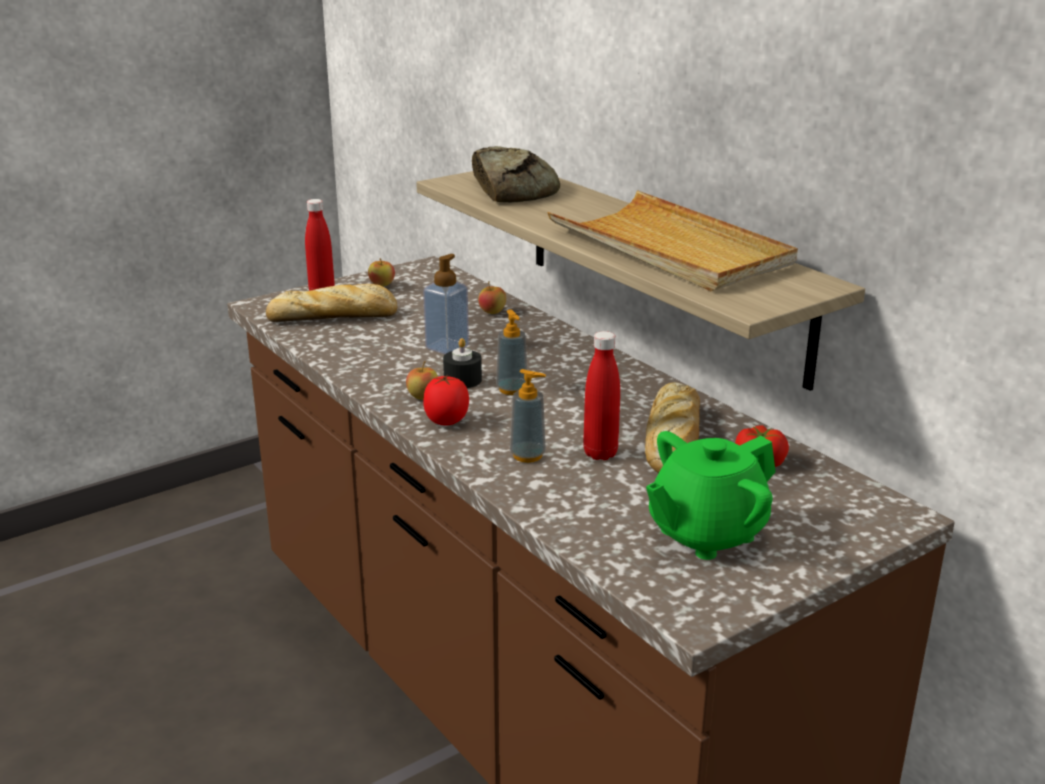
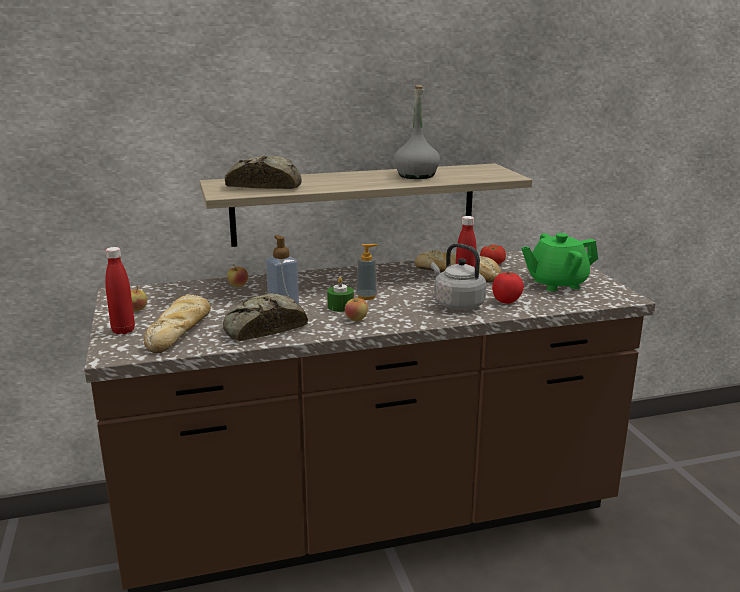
camera: 70 degrees left, 5 degrees down
(363, 352) = (262, 328): none -> bread
(447, 422) = (398, 317): tomato -> tomato (507, 301)
(462, 380) = (340, 306): black candle -> green candle
(528, 455) = (456, 304): soap dispenser -> grey kettle
(670, 249) = (416, 175): beige tray -> grey bottle
(706, 534) = (556, 284): green teapot -> green teapot turned 90 degrees clockwise

